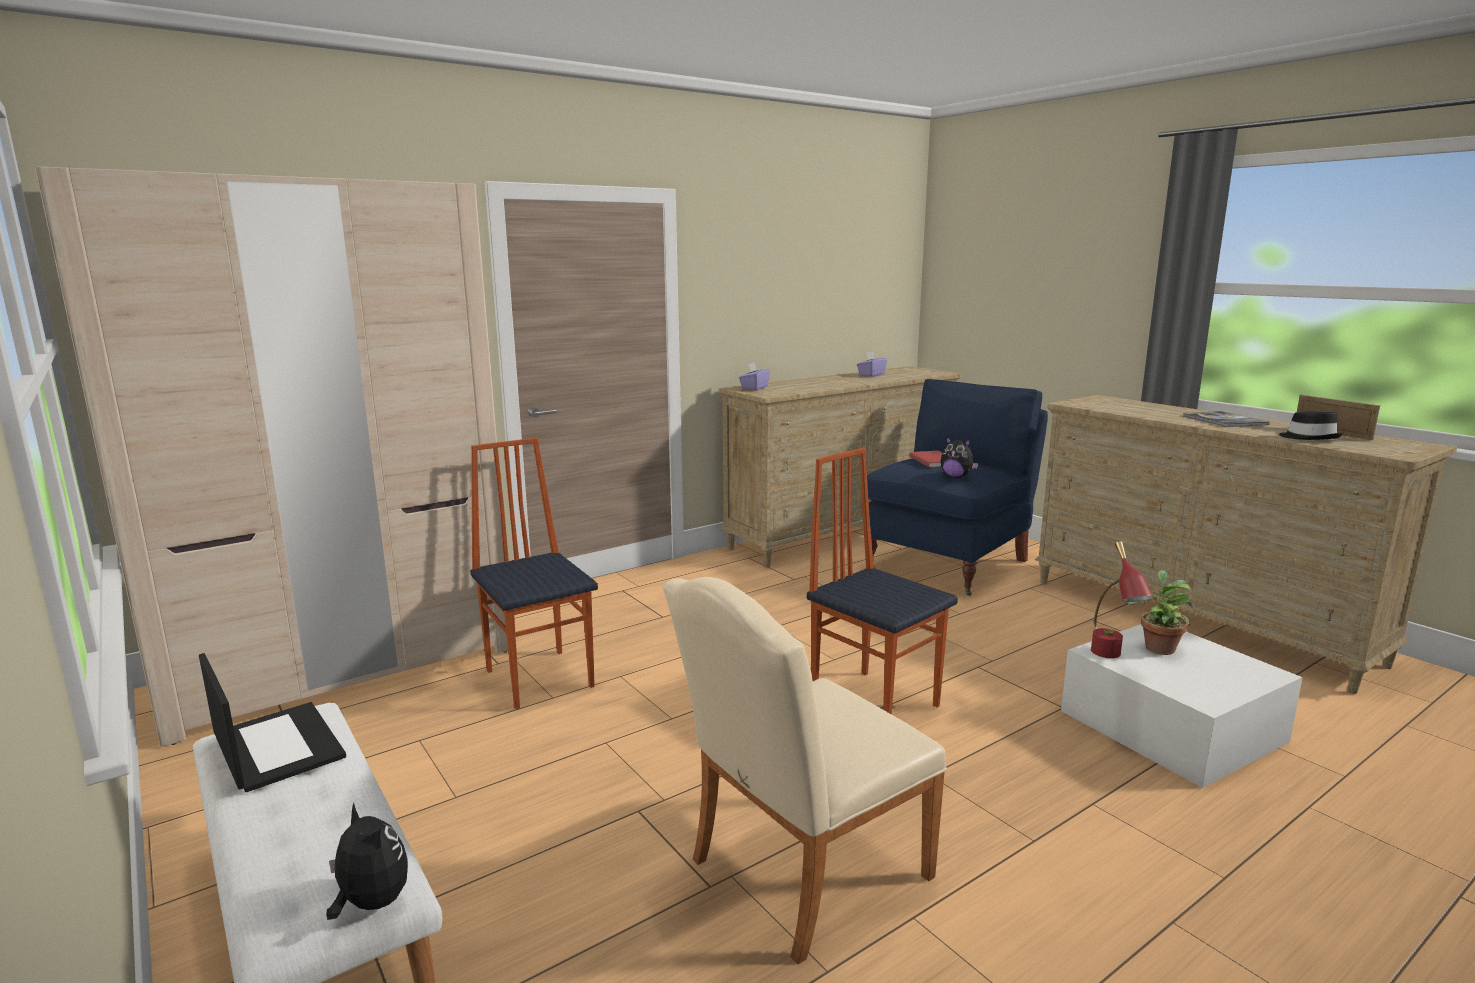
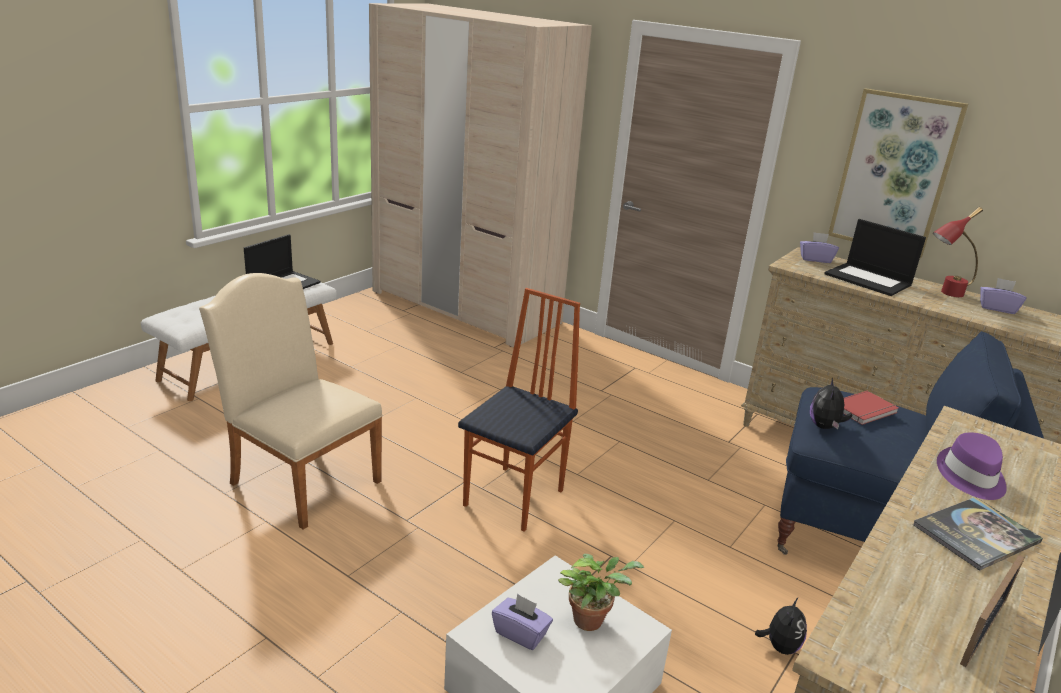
camera: 70 degrees right, 10 degrees up
(371, 903) = (175, 326): plush toy -> plush toy (780, 646)
(541, 677) = (483, 363): chair -> none
(770, 296) = (894, 173): none -> picture
(808, 385) = (869, 280): none -> laptop
(1111, 658) = (547, 581): red table lamp -> red table lamp (944, 294)
(1151, 412) = (970, 477): none -> purple hat
(1194, 680) = (521, 633): none -> purple tissue box
(1310, 438) = (908, 593): black hat -> none

